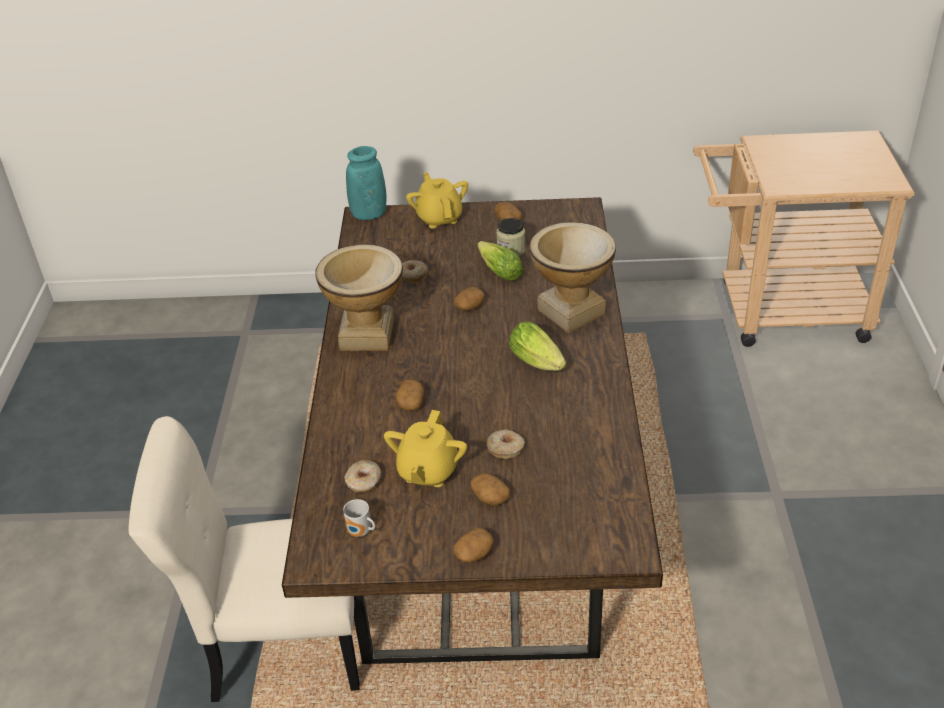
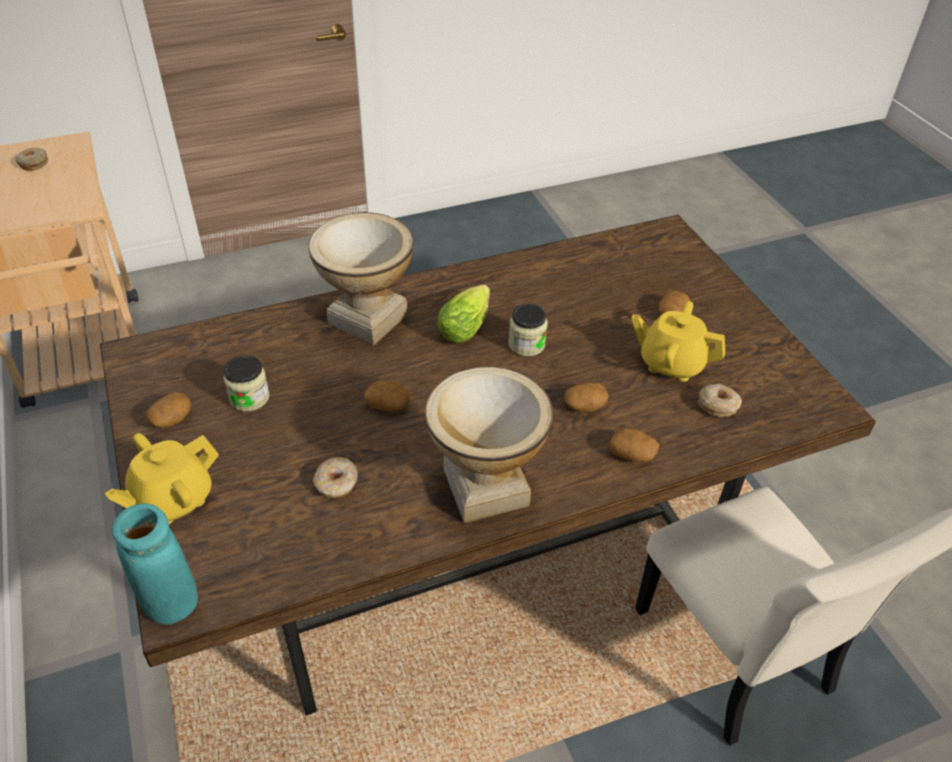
camera: 115 degrees left, 5 degrees up
(360, 533) = (778, 385): mug -> none
(427, 471) = (671, 363): yellow teapot -> yellow teapot turned 150 degrees counterclockwise
(474, 554) = (740, 308): potato -> potato (632, 454)
(497, 390) = (526, 344): none -> jar
(498, 271) = (302, 398): lettuce -> none
(506, 448) = (606, 319): donut -> donut (33, 163)

